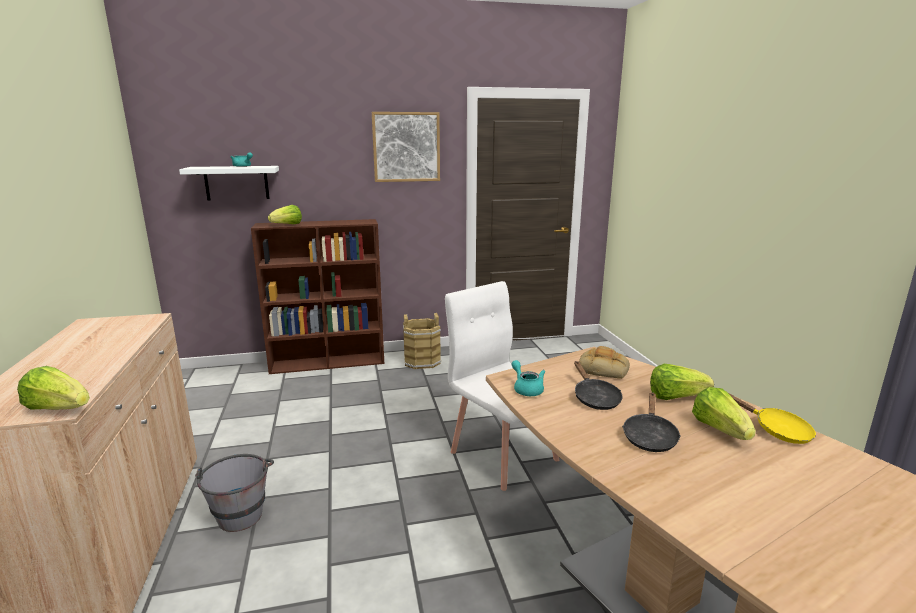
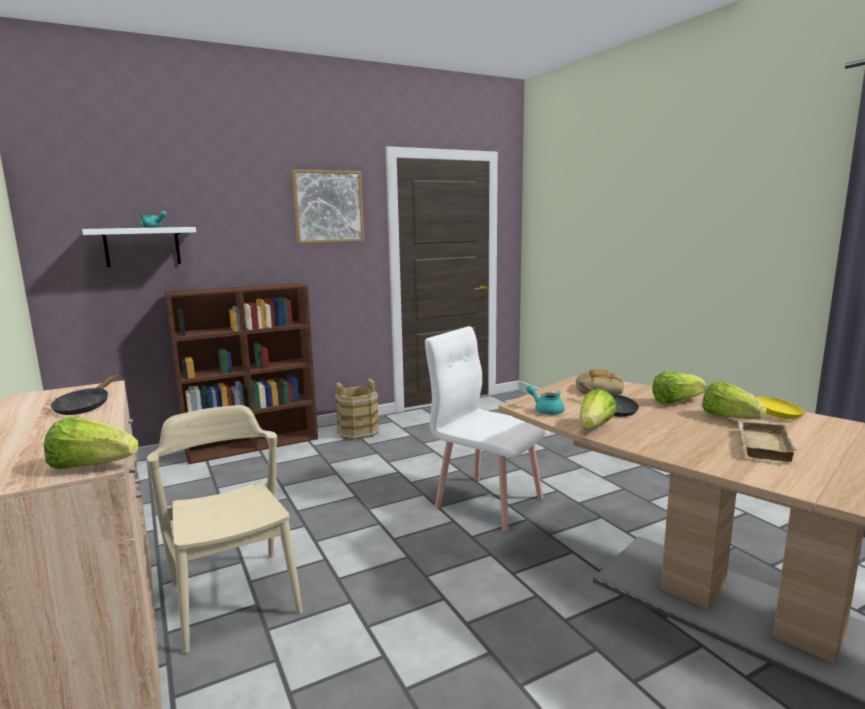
camera: 15 degrees left, 5 degrees down
(241, 511) = (235, 597): grey bucket -> beige chair
(287, 225) = (207, 291): lettuce -> lettuce (595, 427)
(649, 436) = (680, 429): black frying pan -> black frying pan (85, 406)
(726, 475) = (761, 445): none -> beige tray

